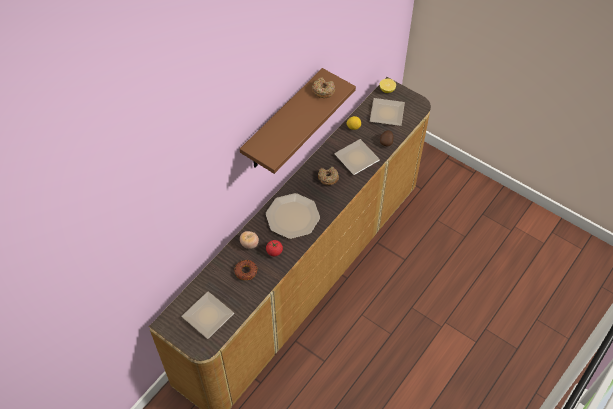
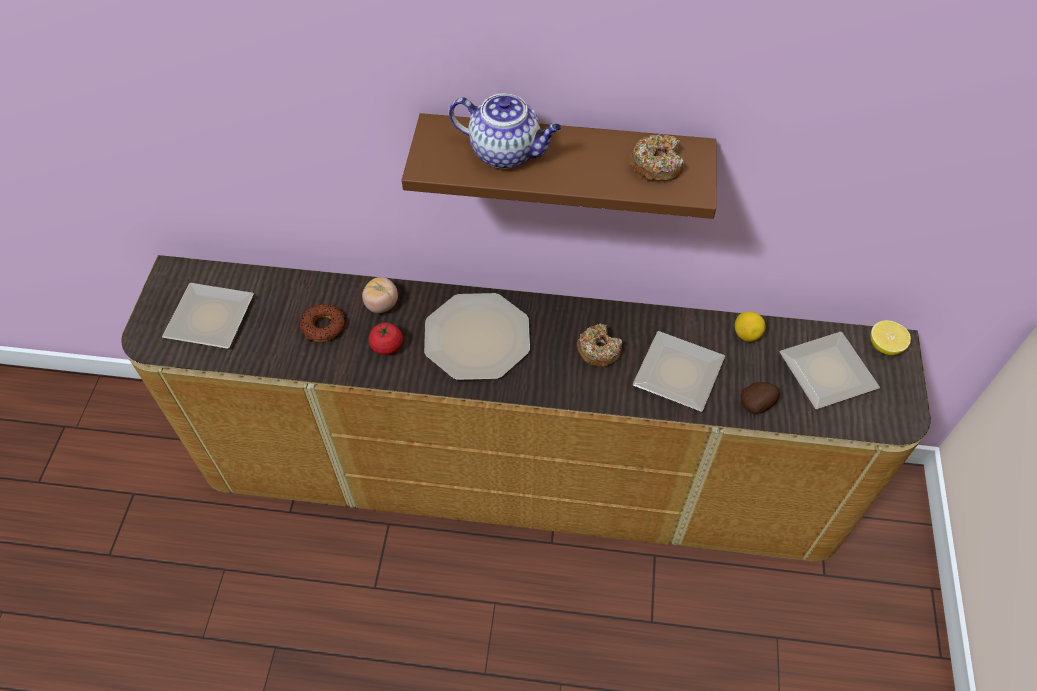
camera: 60 degrees right, 0 degrees up
(283, 131) = (506, 152): none -> teapot

